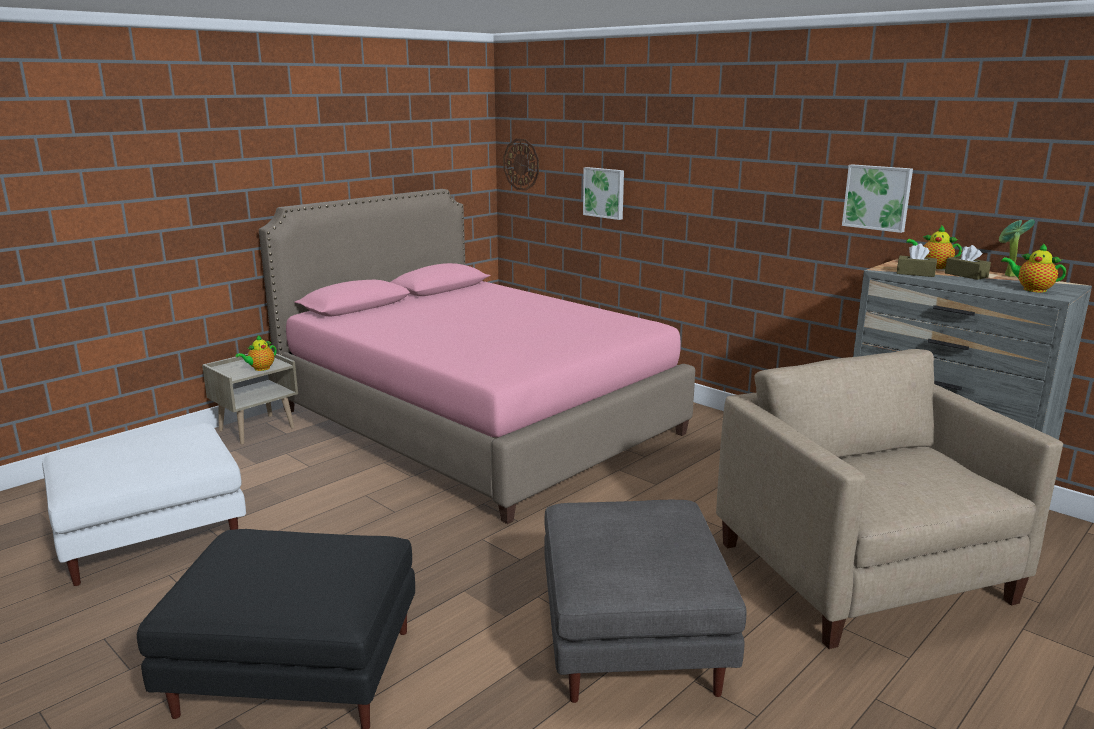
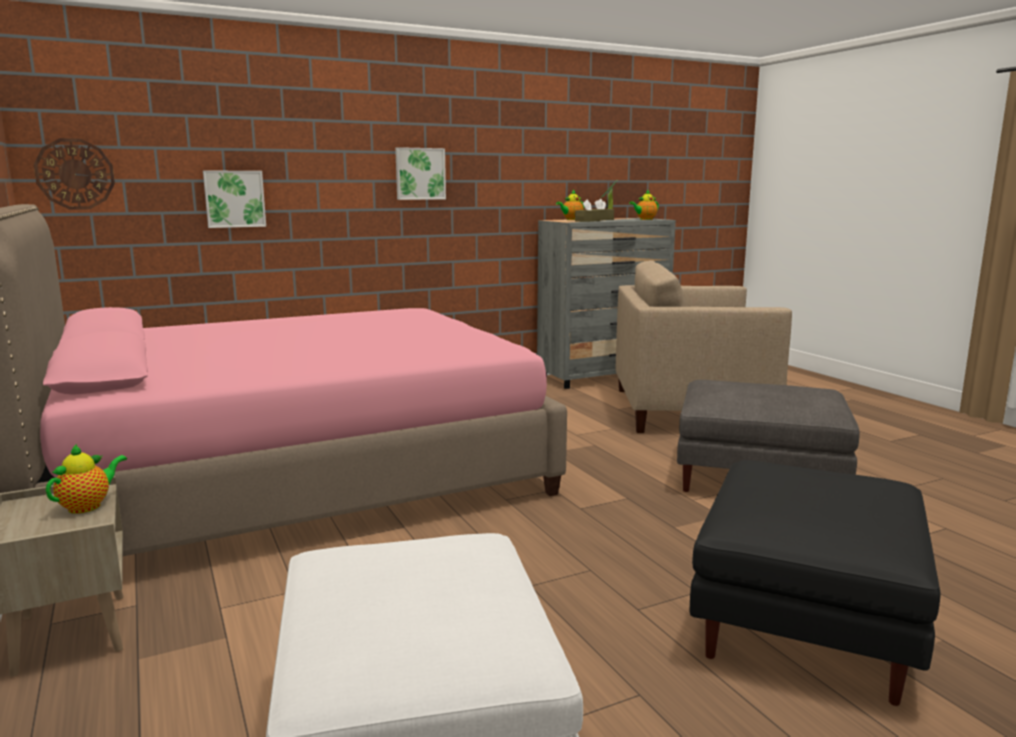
camera: 70 degrees left, 5 degrees down
(260, 369) = (88, 506): teapot -> teapot turned 120 degrees counterclockwise
(877, 197) = (518, 176): picture -> picture (420, 174)

